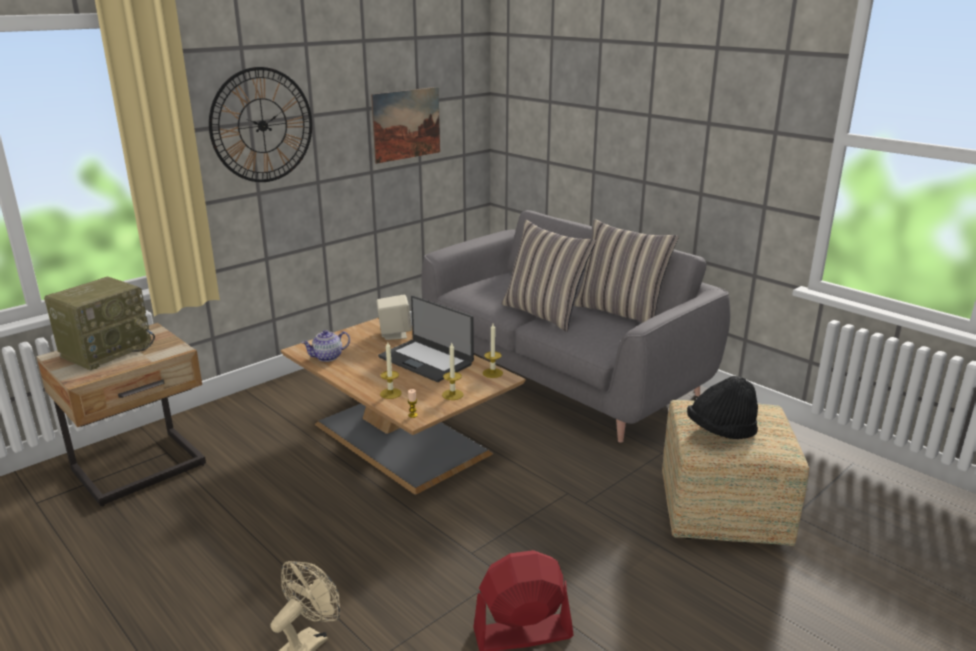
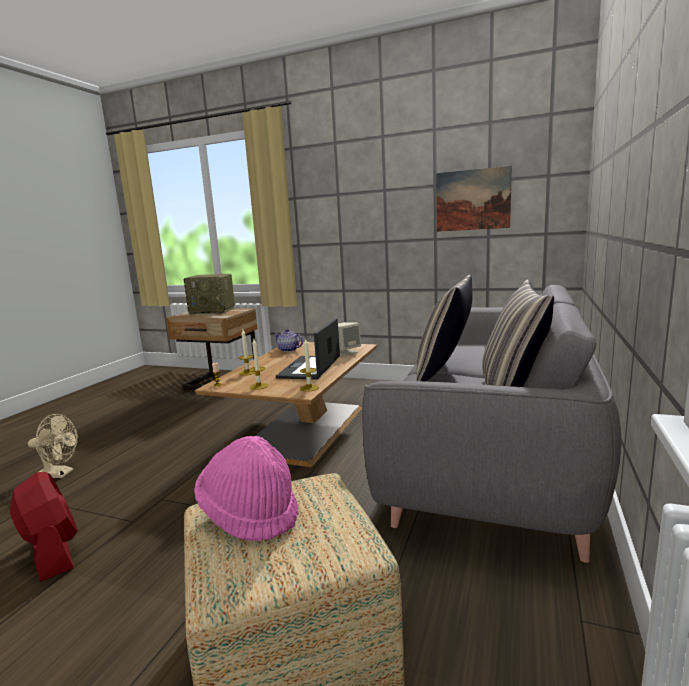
camera: 65 degrees right, 10 degrees down
(262, 125) = (344, 196): wall clock -> none
(720, 431) = (250, 513): black hat -> pink hat

